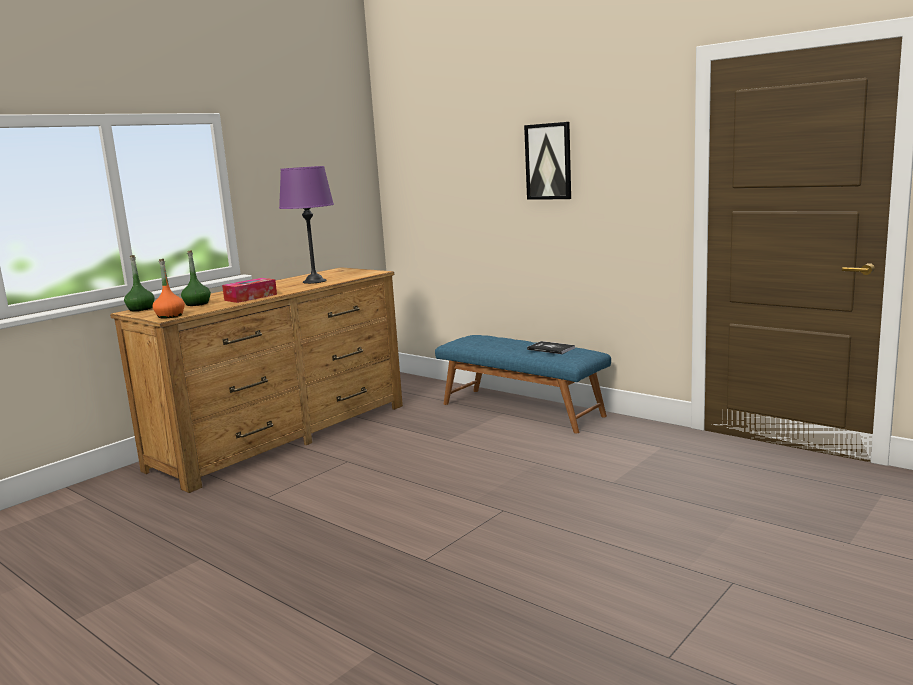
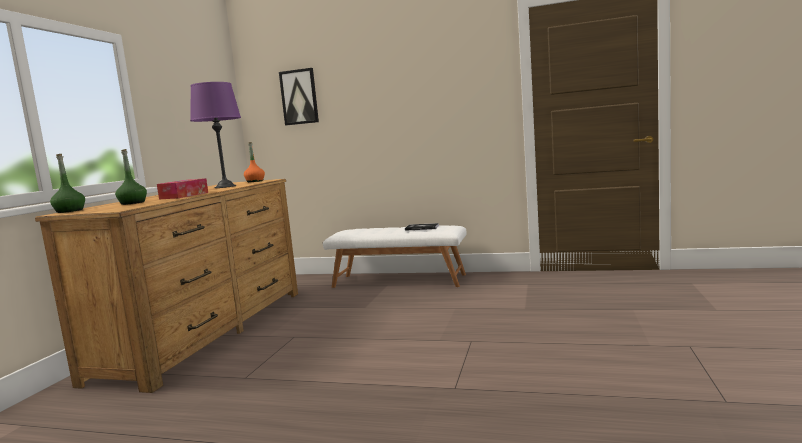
camera: 25 degrees left, 5 degrees down
(170, 316) = (121, 208): orange bottle -> orange bottle (255, 181)
(522, 409) = (399, 280): blue bench -> white bench
(548, 161) = (402, 87): picture -> picture (299, 97)

